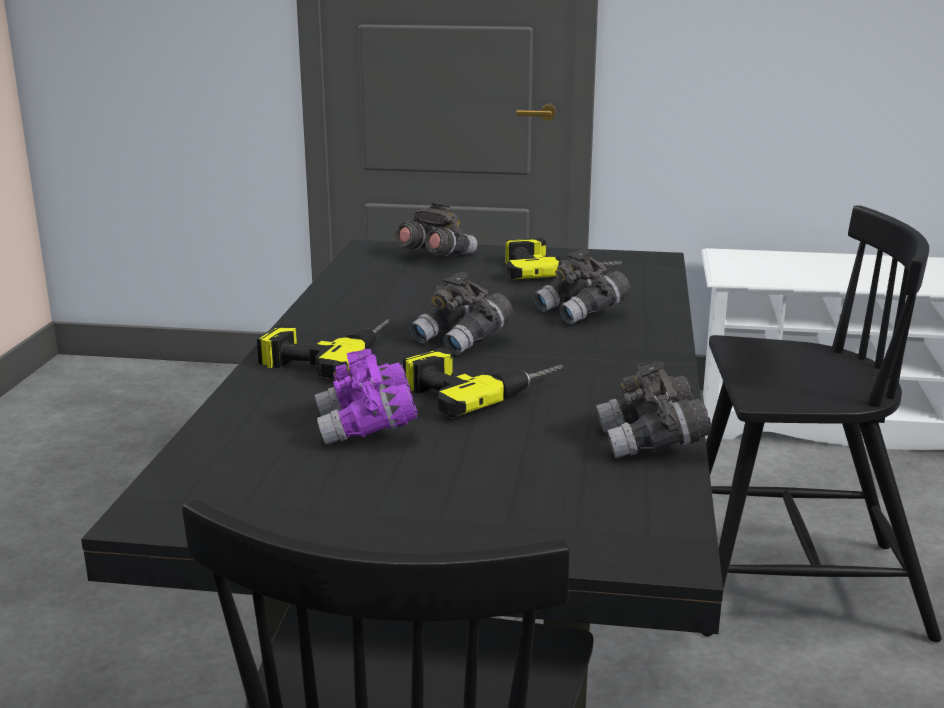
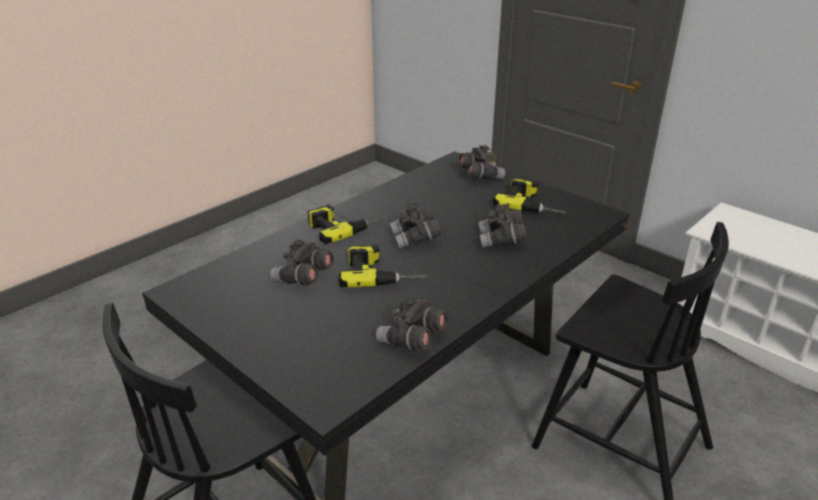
camera: 35 degrees right, 10 degrees up
(367, 428) = (303, 278): purple binoculars -> grey binoculars

